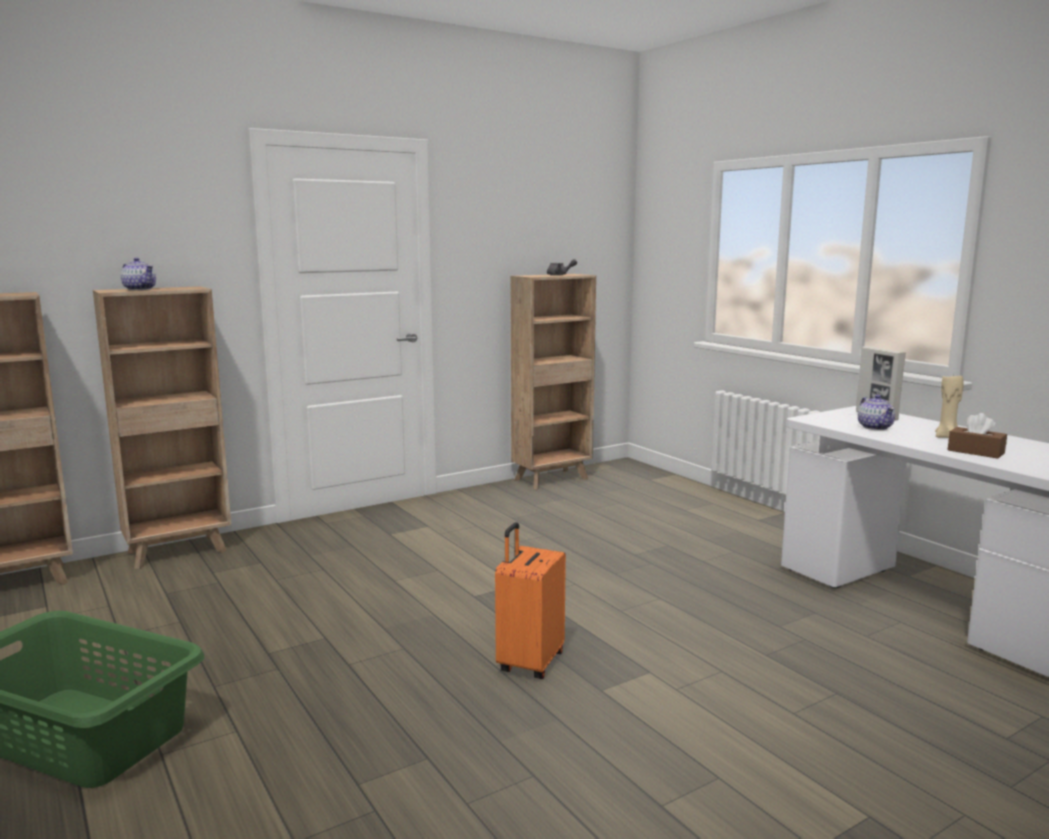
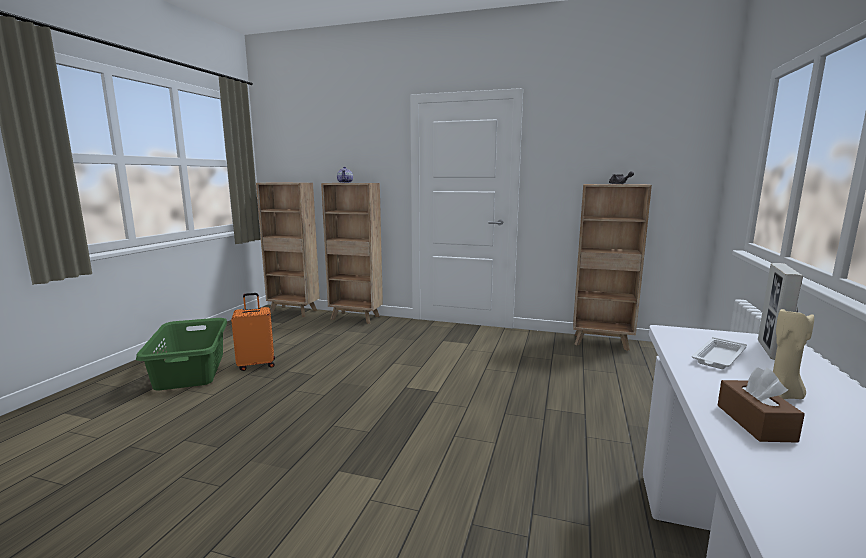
camera: 50 degrees right, 0 degrees up
(529, 663) = (346, 433): orange suitcase -> orange suitcase (257, 364)
(875, 427) = (718, 358): teapot -> white tray

